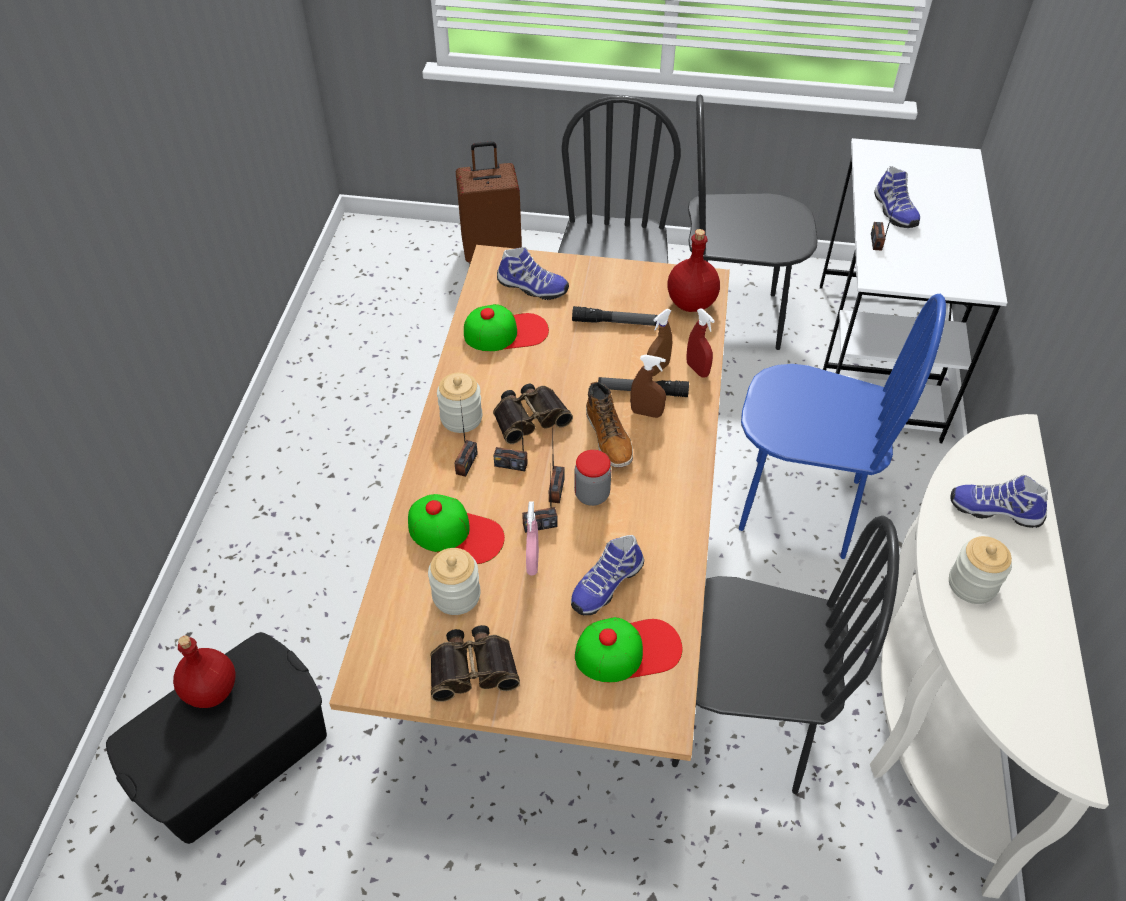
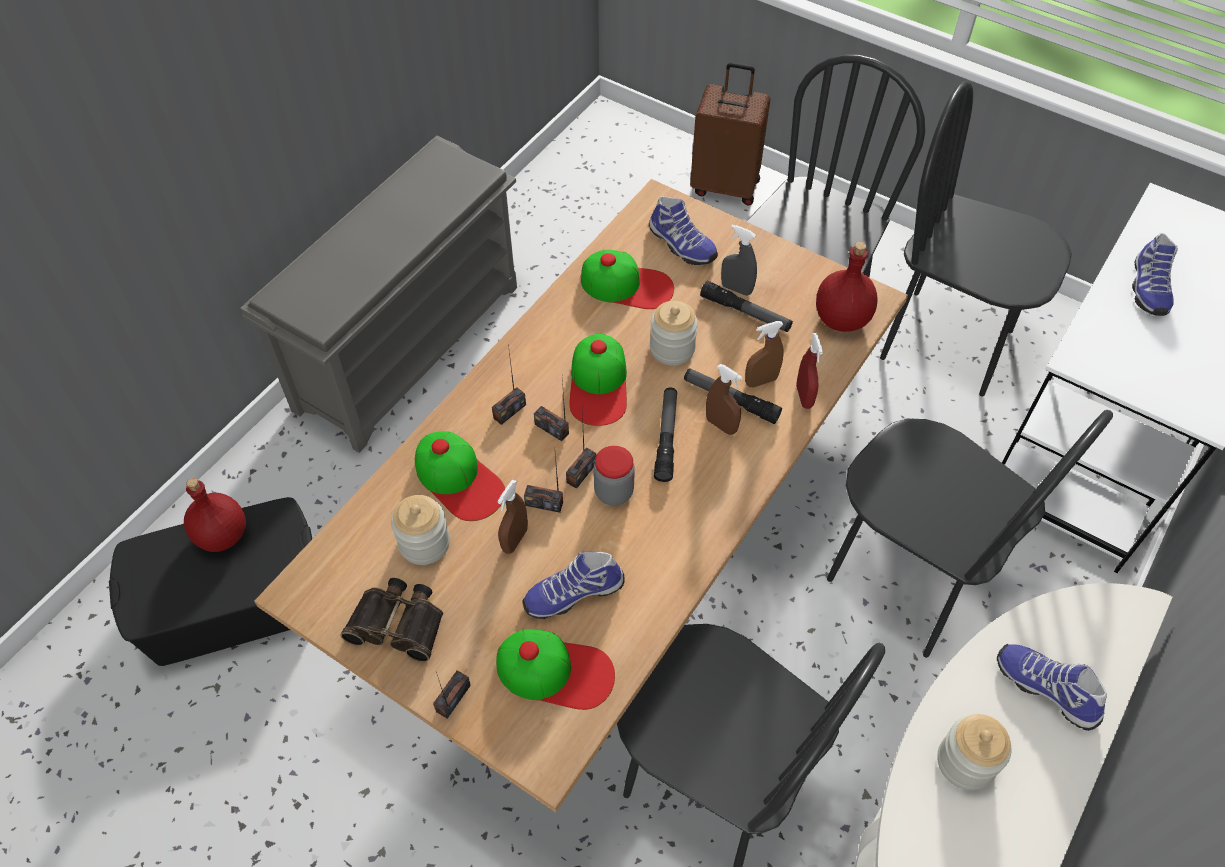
camera: 25 degrees right, 5 degrees up
(282, 471) = (409, 344): none -> grey shoe rack
(461, 418) = (531, 361): jar -> jar (672, 348)
(529, 416) = (599, 385): binoculars -> cap
(532, 562) = (515, 540): pink spray bottle -> brown spray bottle
(596, 307) = (736, 289): none -> grey spray bottle
(609, 438) = (666, 438): boot -> flashlight
(799, 505) = (908, 579): blue chair -> black chair
(876, 241) = (1103, 318): radio -> radio (453, 698)

